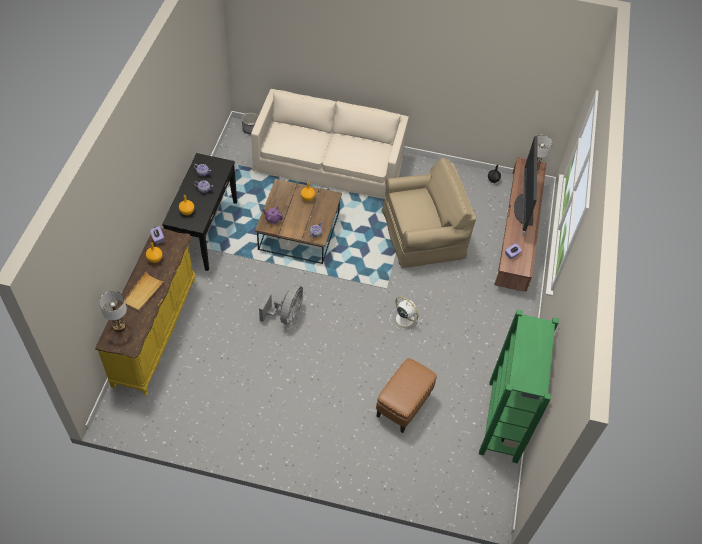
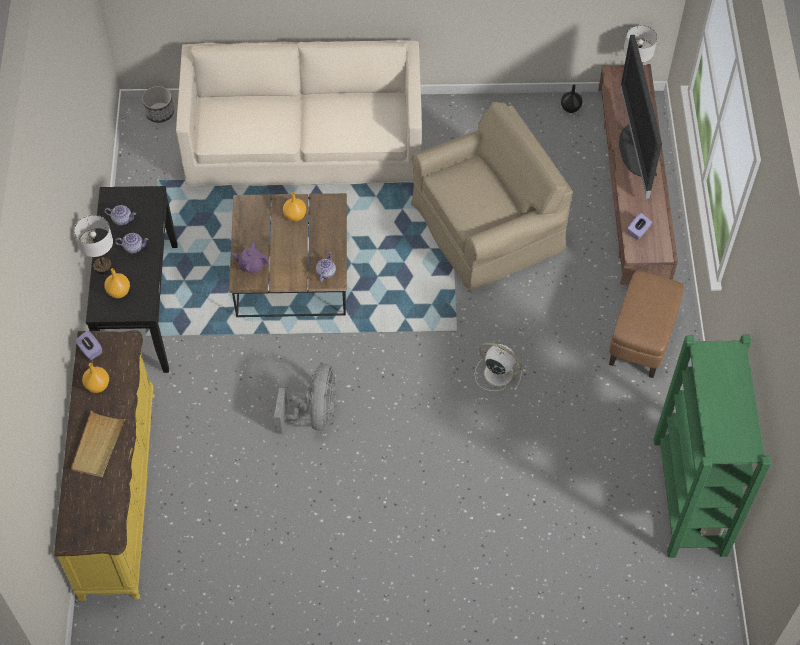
camera: 10 degrees left, 5 degrees up
(119, 326) = (80, 509): table lamp -> table lamp (103, 266)
(403, 405) = (535, 512): brown ottoman -> brown ottoman (640, 341)

